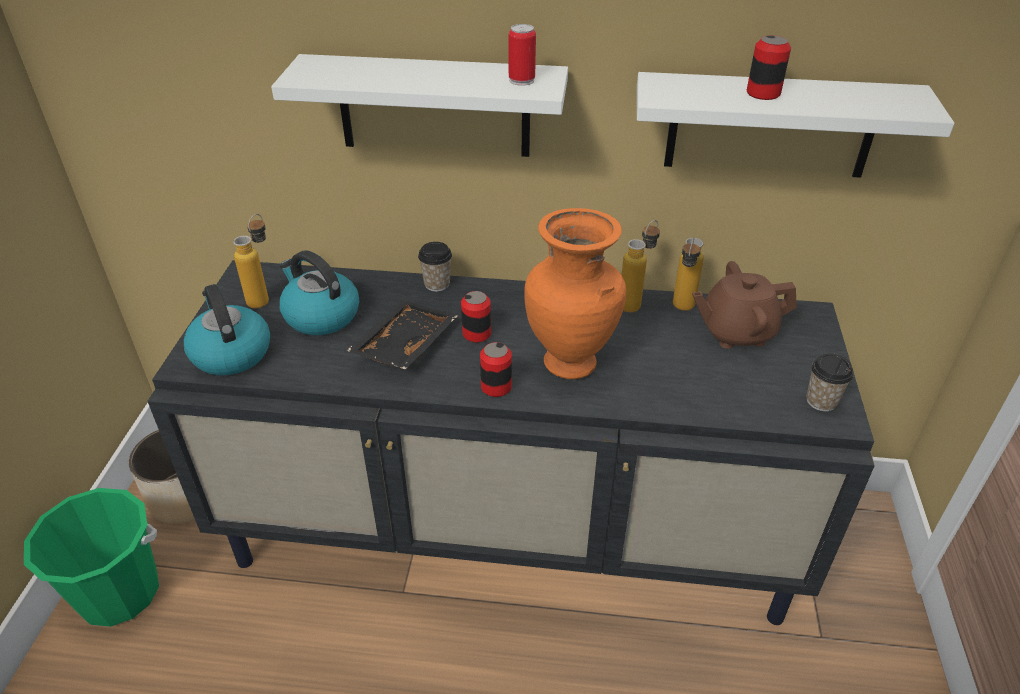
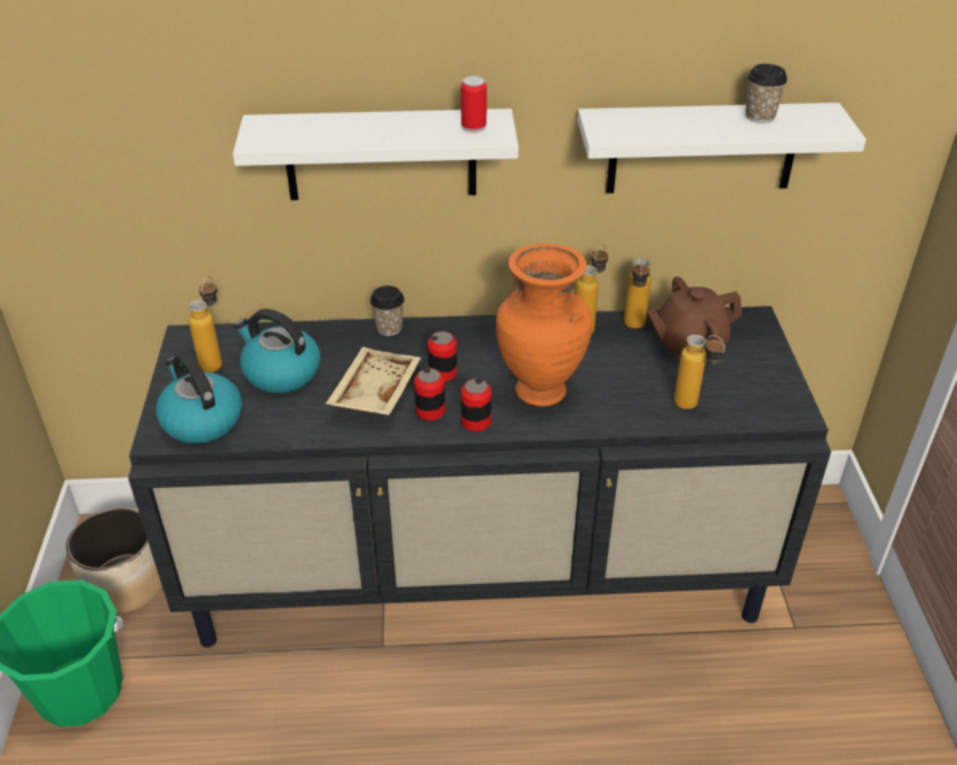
camera: 10 degrees left, 0 degrees up
(403, 344) = (373, 392): black tray -> beige tray
(727, 399) = (693, 407): none -> bottle
(763, 93) = (697, 123): can -> can (430, 411)
(821, 401) = (777, 399): cup -> cup (760, 116)

